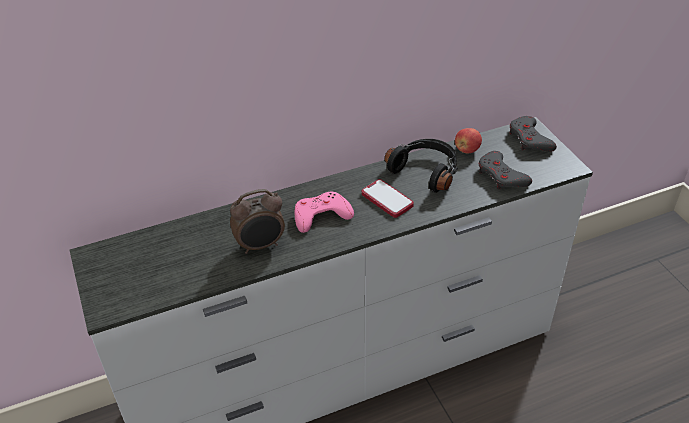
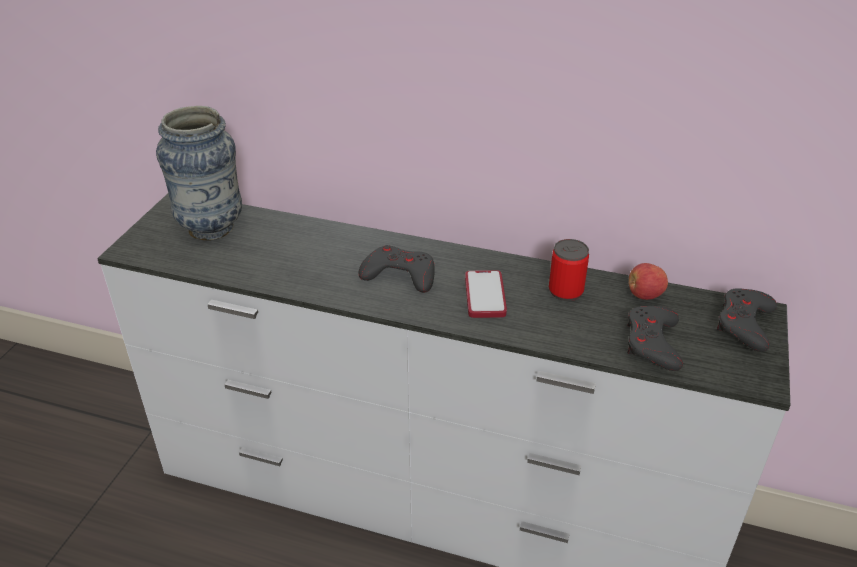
camera: 40 degrees right, 5 degrees down
(147, 258) = (211, 228): none -> vase
(260, 245) = (311, 269): alarm clock -> none
(321, 215) = (399, 274): pink game controller -> grey game controller
(426, 171) = (565, 291): black headphones -> can

